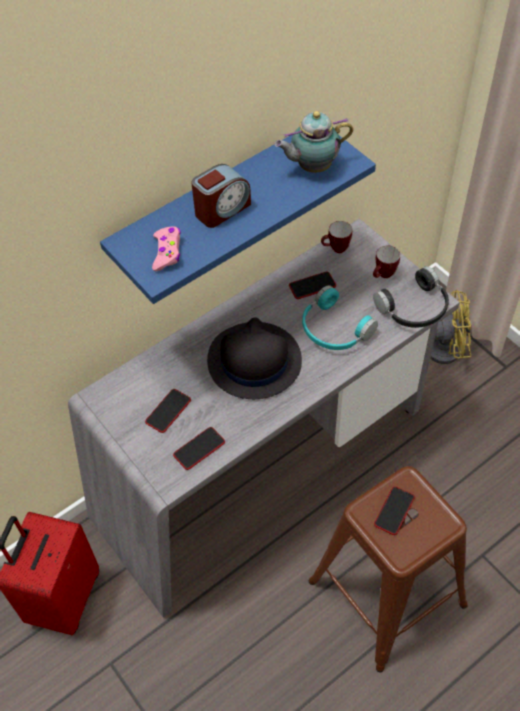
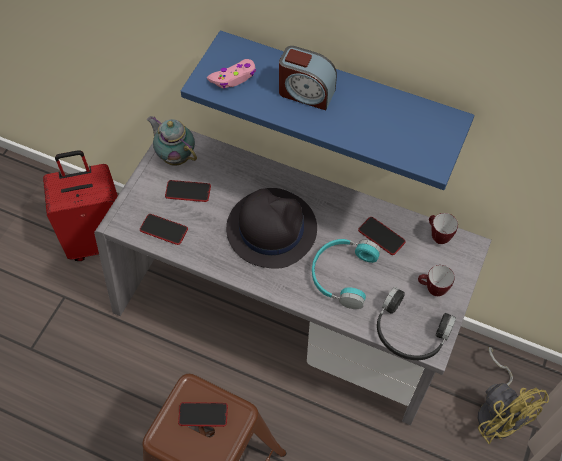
camera: 60 degrees right, 5 degrees up
(312, 167) = (404, 135): teapot -> teapot (175, 156)

